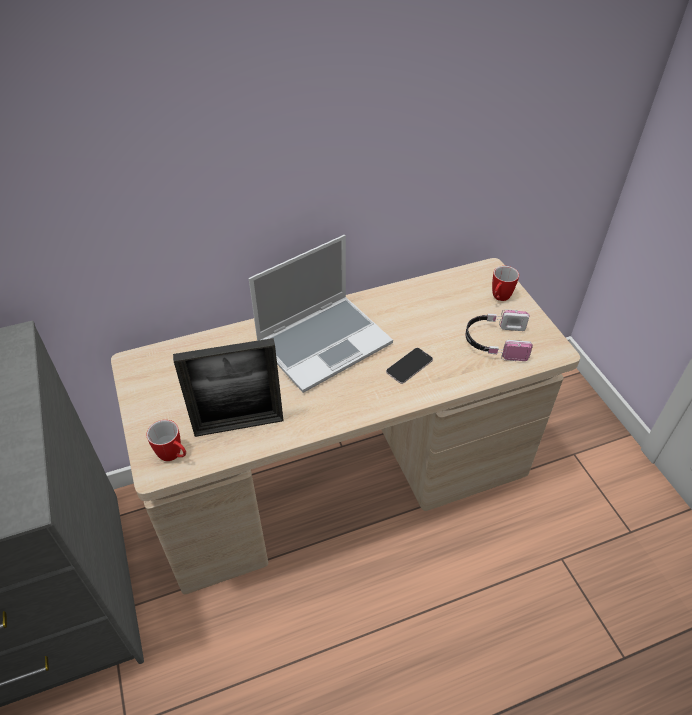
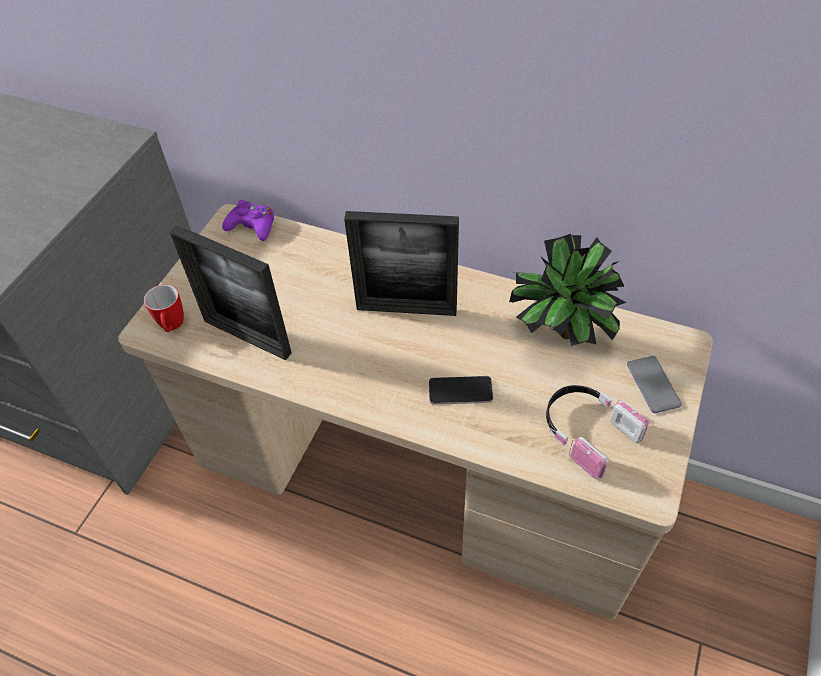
camera: 45 degrees right, 5 degrees up
(154, 357) = (252, 226): none -> purple game controller
(324, 342) = (406, 309): laptop -> picture frame
(428, 305) = (559, 339): none -> potted plant
(499, 298) = (653, 385): mug -> phone

